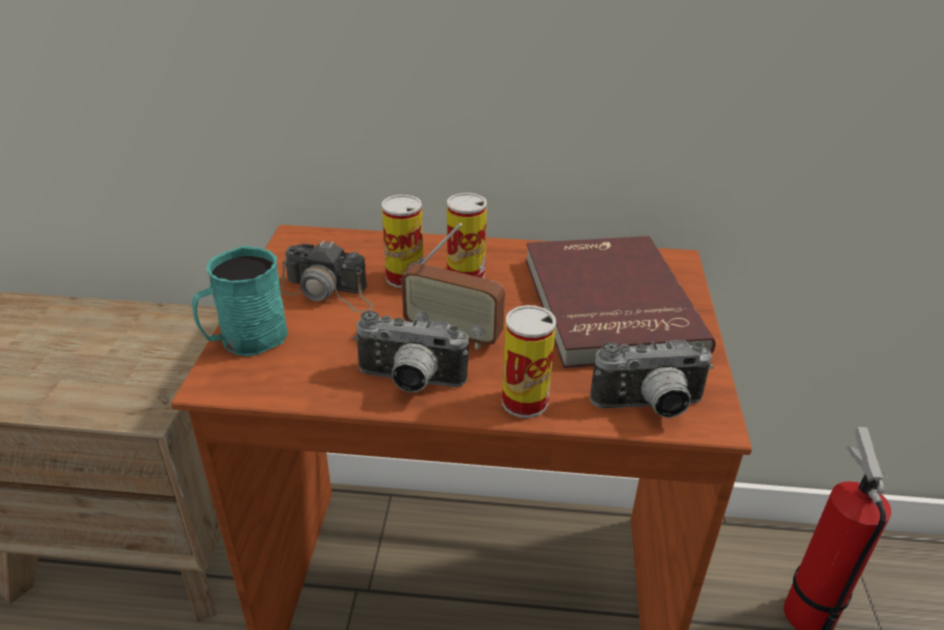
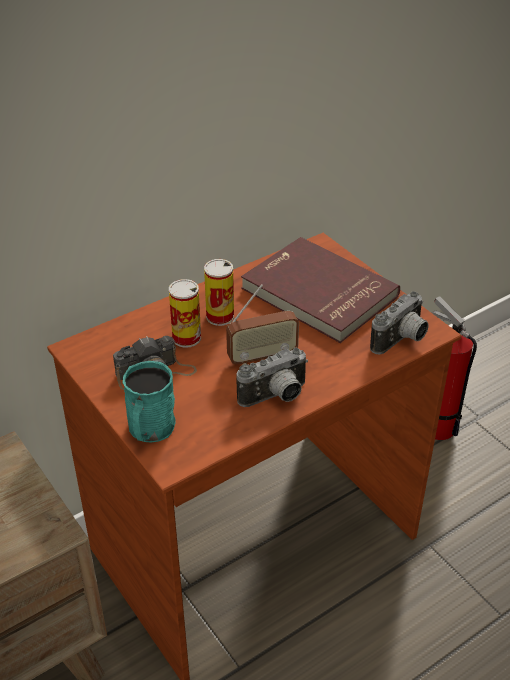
camera: 40 degrees left, 5 degrees up
(524, 401) = (344, 372): can -> none

